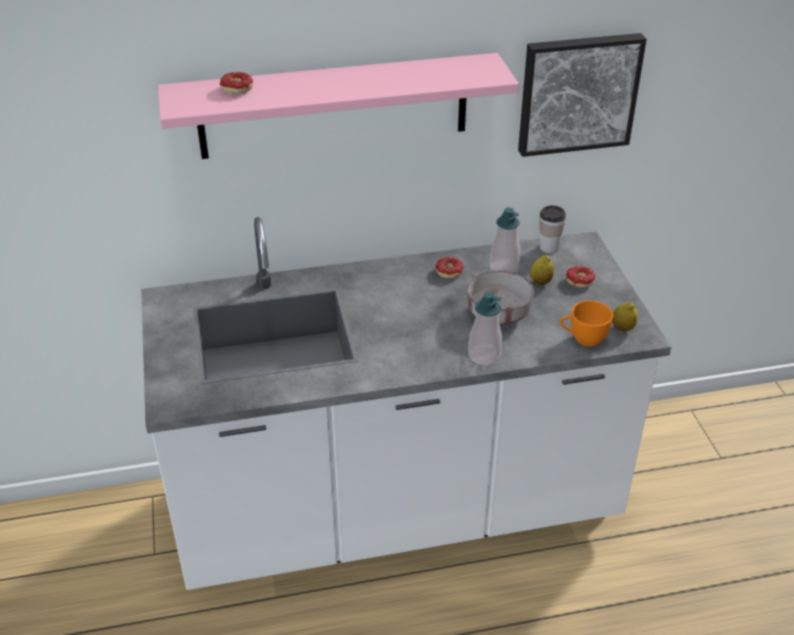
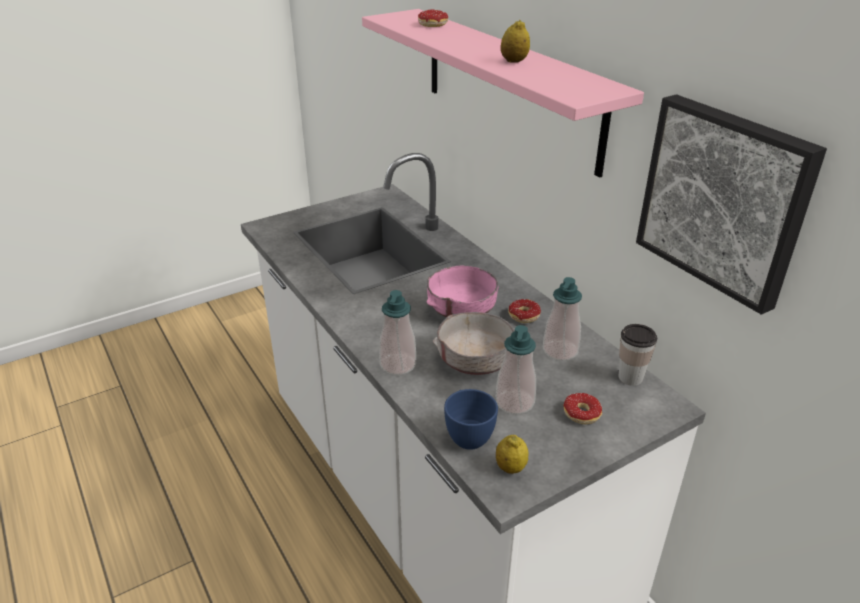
camera: 70 degrees right, 5 degrees down
(422, 301) = (462, 310): none -> pink bowl
(541, 282) = (555, 383): lemon -> lemon (514, 61)
(556, 307) = (514, 402): none -> soap dispenser
(583, 339) = (467, 434): orange cup -> blue cup

